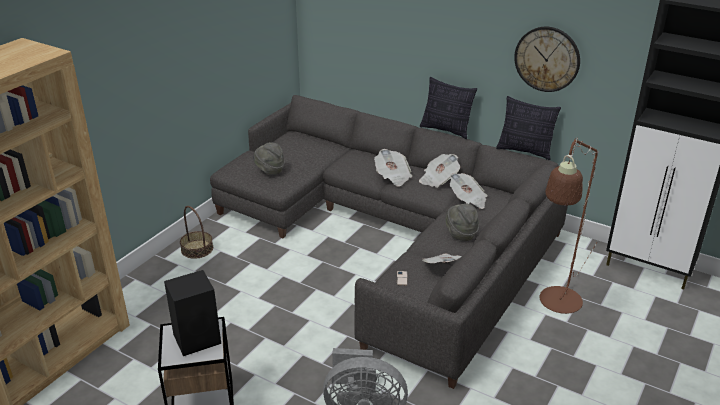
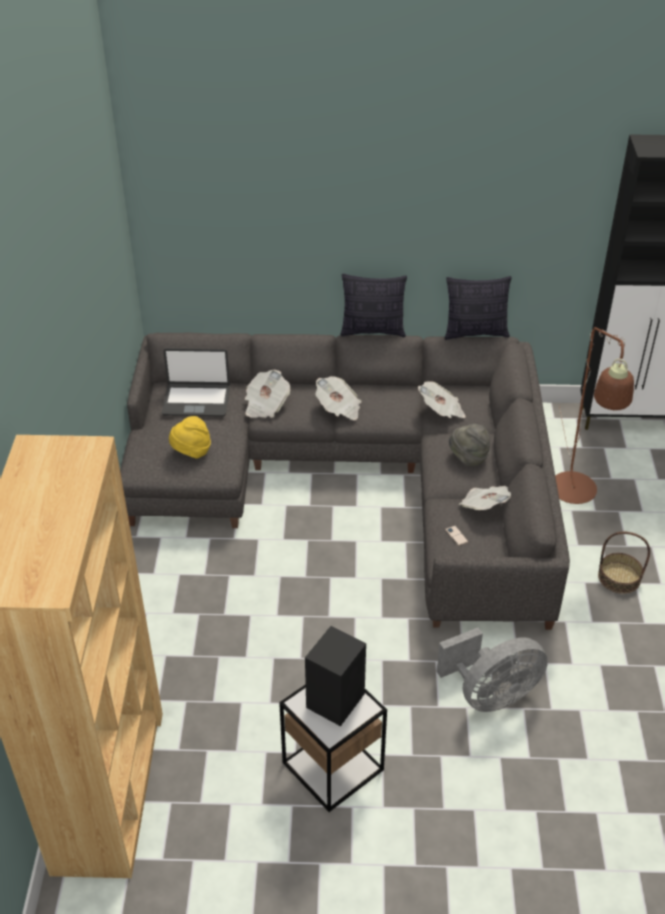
camera: 30 degrees left, 10 degrees up
(197, 249) = (148, 583): basket -> basket (619, 578)
(269, 171) = (191, 451): grey hat -> yellow hat
(302, 145) = (196, 400): none -> laptop
(438, 180) = (390, 395): newspaper -> newspaper (265, 405)
(547, 59) = (490, 227): wall clock -> none

